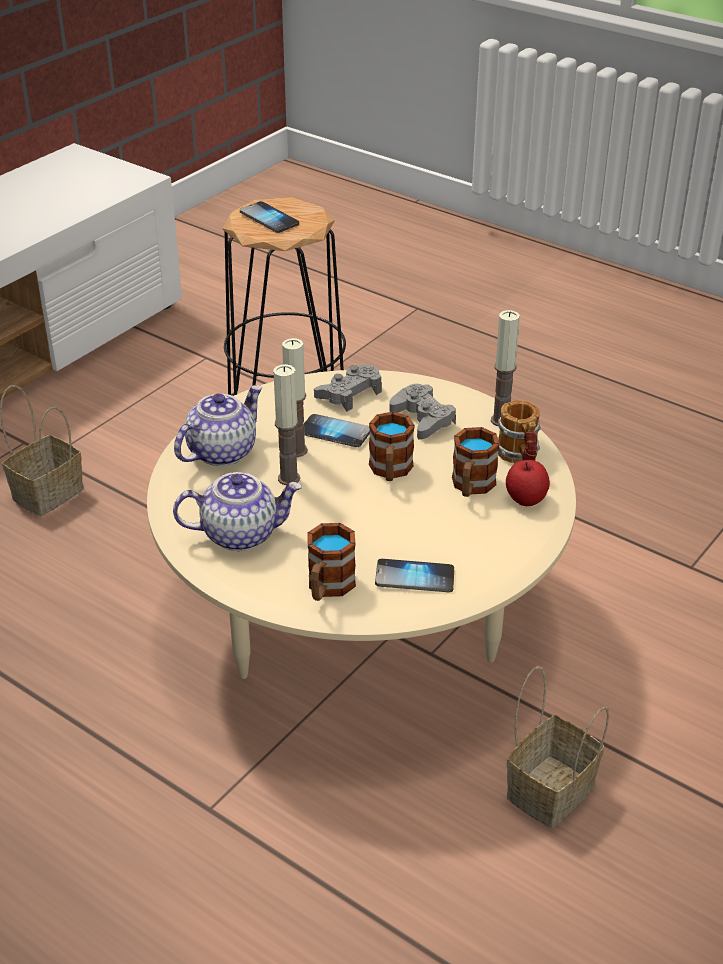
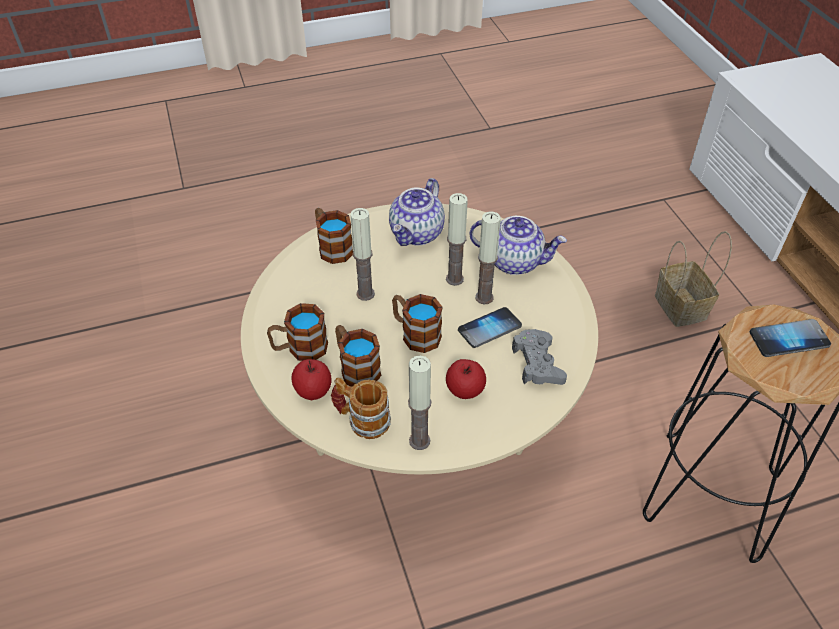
camera: 125 degrees right, 10 degrees up
(221, 451) = (515, 261): teapot -> teapot turned 60 degrees counterclockwise
(373, 526) = (365, 294): none -> candle
(414, 577) = (300, 287): phone -> none
(422, 418) = (465, 390): grey game controller -> apple
(492, 532) = (300, 349): none -> mug
(550, 794) = (201, 412): basket -> none

